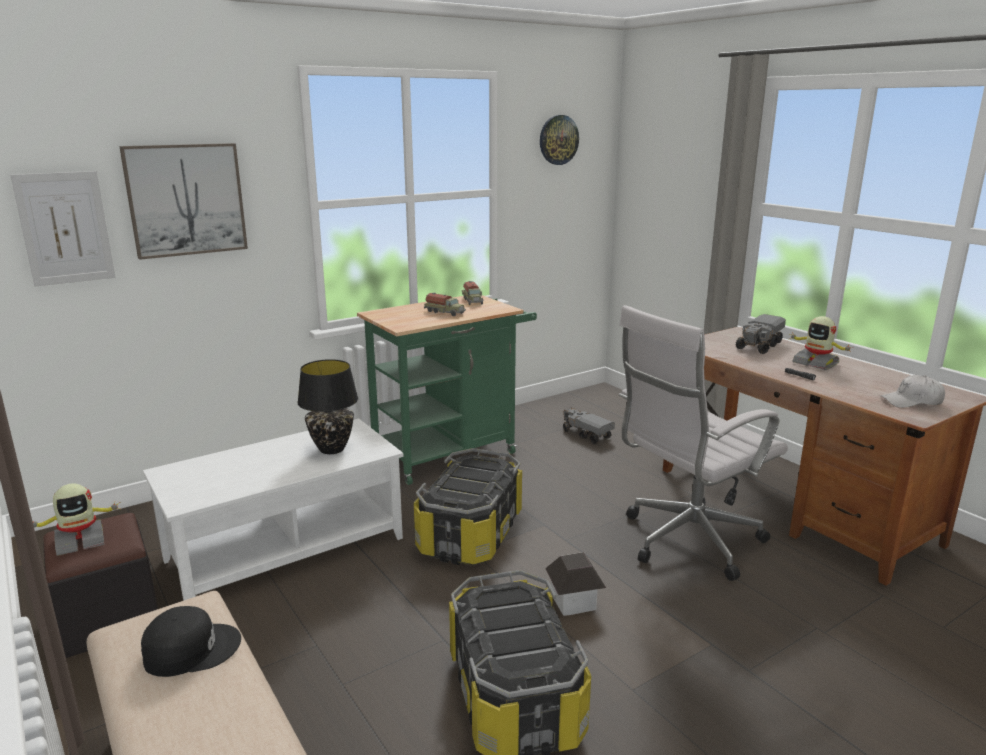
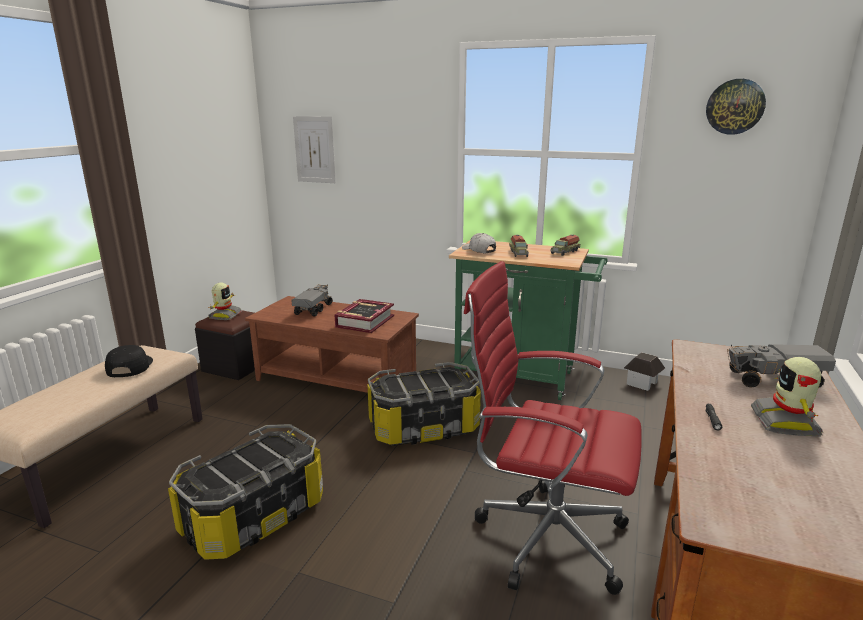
camera: 55 degrees right, 0 degrees up
(80, 541) = (224, 315): toy robot -> toy robot turned 105 degrees counterclockwise
(186, 200) = (377, 138): picture -> none
(191, 649) = (129, 366): black cap -> black cap turned 135 degrees counterclockwise
(286, 550) = (335, 379): white coffee table -> brown coffee table
(331, 449) = (364, 321): black table lamp -> book
(573, 601) = (386, 503): toy house -> toy house (642, 383)
(586, 434) = (650, 419): toy truck -> toy truck (313, 309)
(686, 542) = (544, 537): white office chair -> red office chair
(912, 401) = (776, 515): white cap -> white cap (479, 250)

